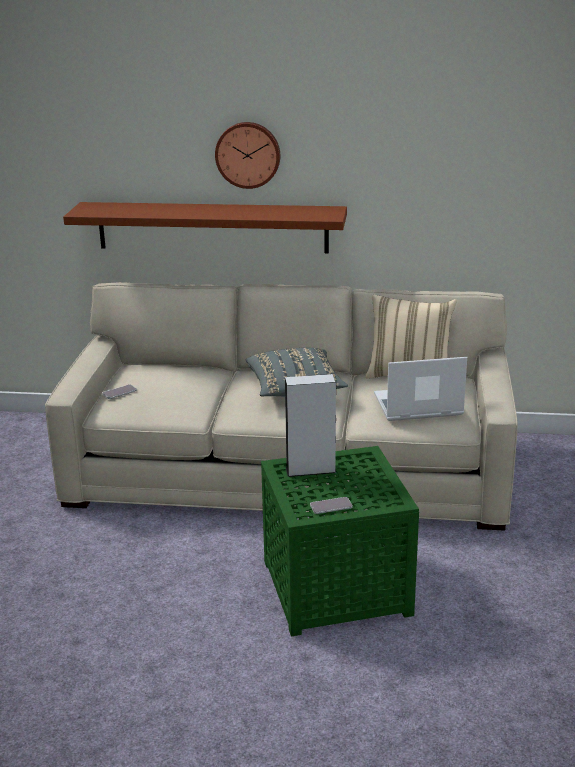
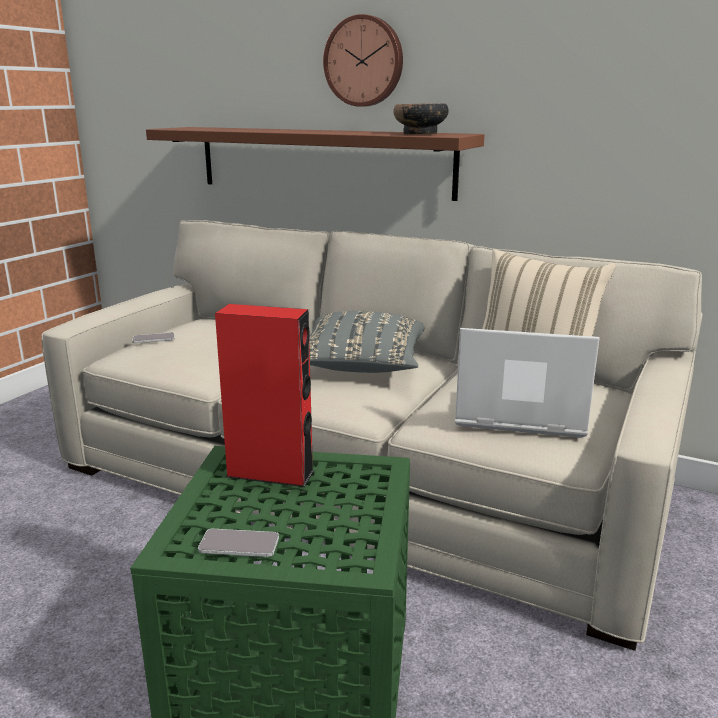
camera: 20 degrees right, 5 degrees down
(305, 213) = (420, 133): none -> bowl
(310, 470) = (270, 473): grey speaker -> red speaker

